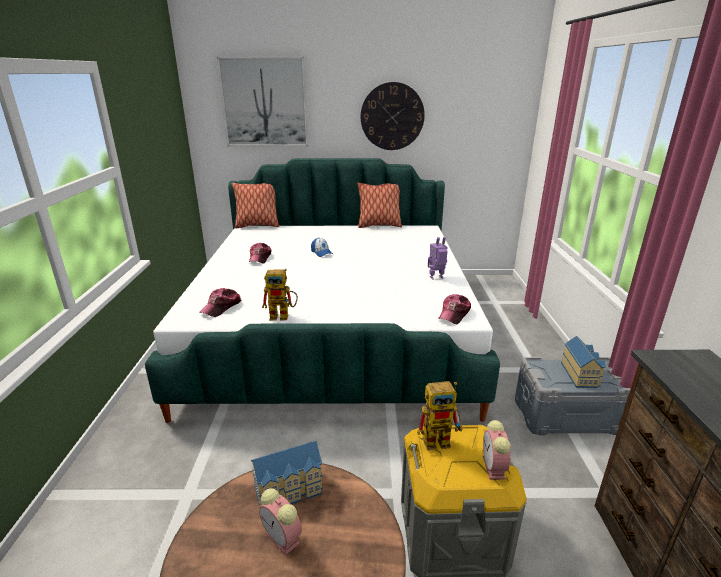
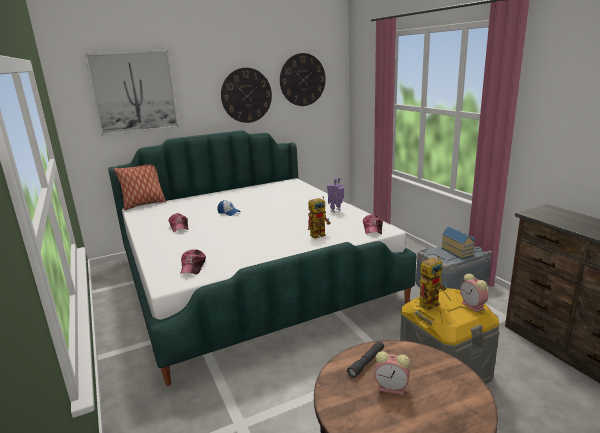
camera: 25 degrees left, 5 degrees down
(283, 316) = (254, 259): toy robot -> toy robot (320, 234)
(290, 490) = (366, 362): toy house -> grey flashlight
(379, 225) = (251, 186): pillow -> none
(469, 102) = (302, 80): none -> wall clock

